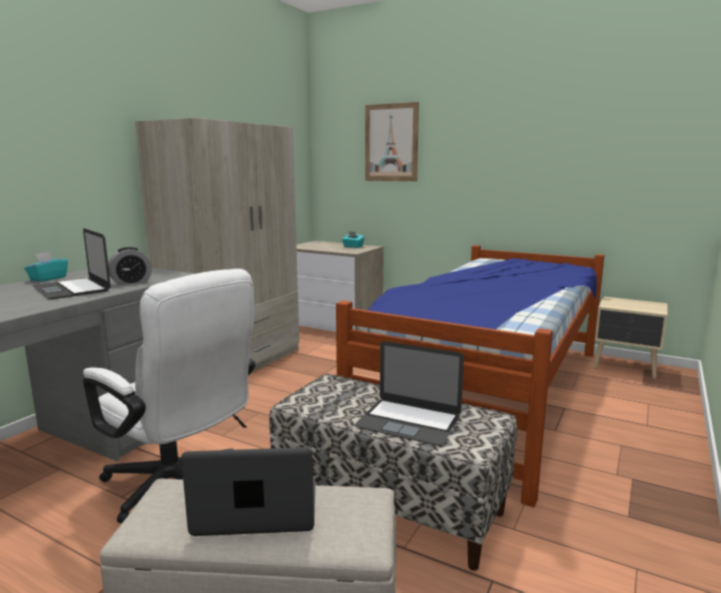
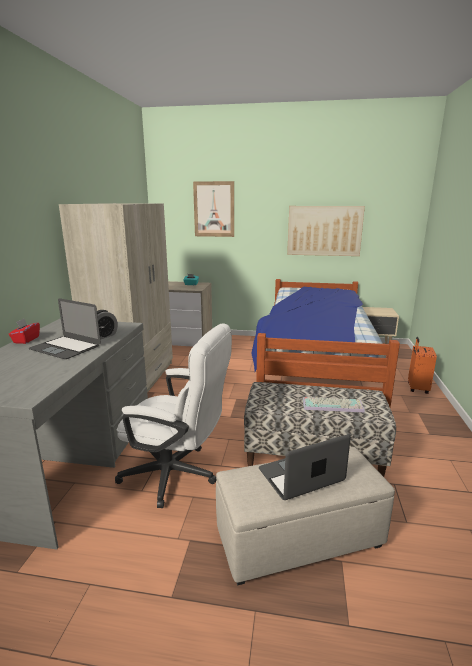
camera: 20 degrees left, 5 degrees up
(48, 278) = (26, 340): turquoise tissue box -> red tissue box
(408, 421) = (333, 405): laptop -> keyboard
(550, 172) = (324, 231): none -> picture
(660, 439) = (417, 388): none -> orange suitcase

